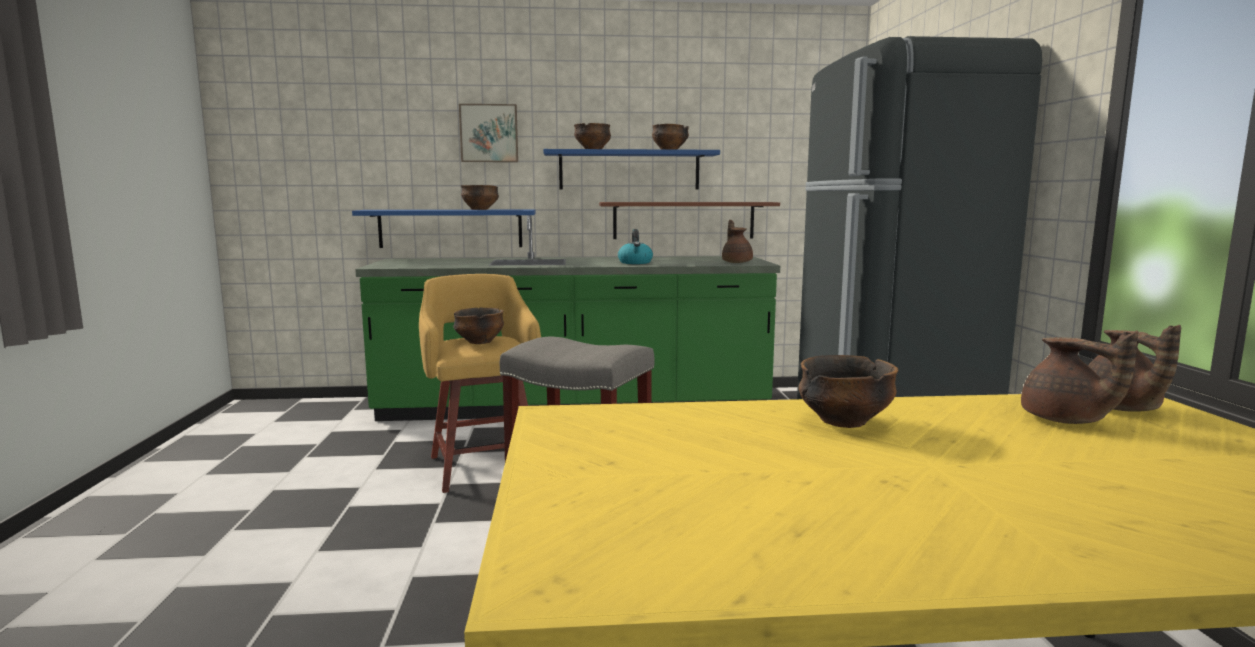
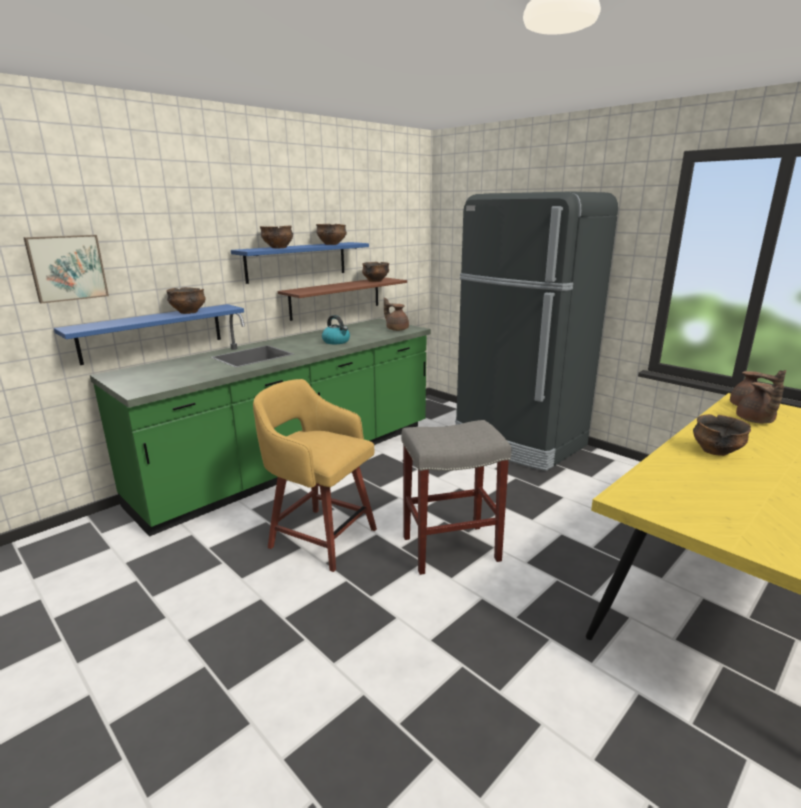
camera: 40 degrees left, 10 degrees up
(479, 342) = (323, 444): bowl -> bowl (375, 281)
(489, 133) = (179, 236): picture -> picture (67, 268)
(1065, 420) = (755, 421): brown teapot -> brown teapot turned 75 degrees clockwise

